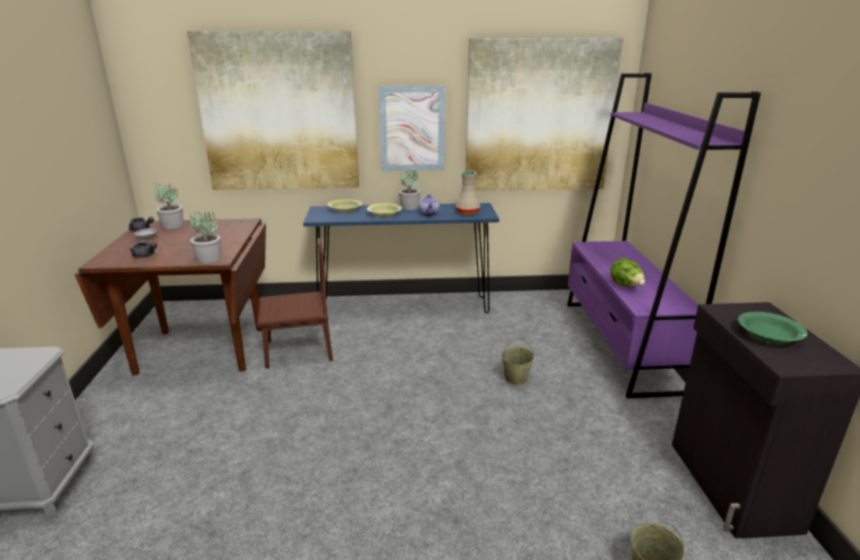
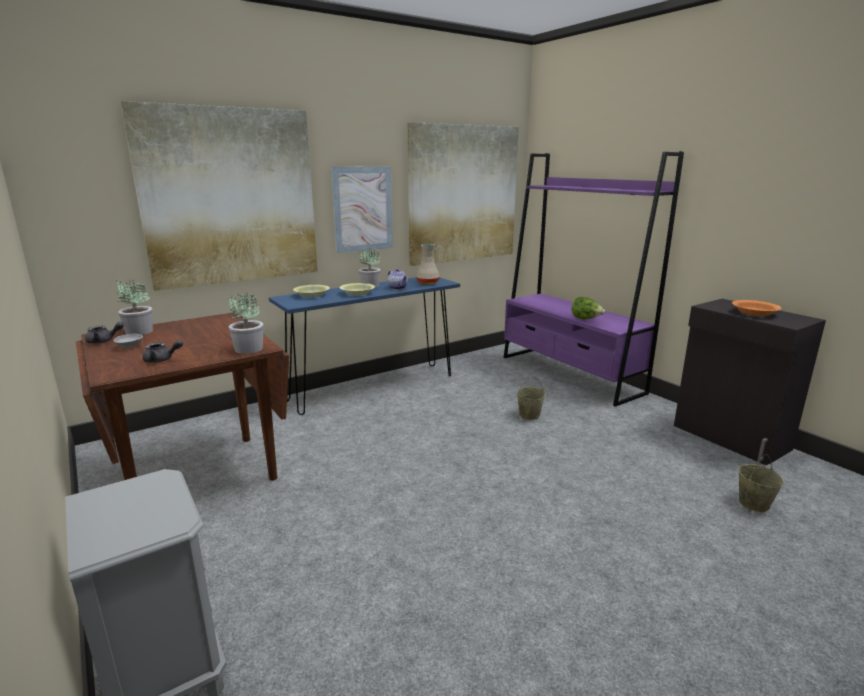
camera: 30 degrees left, 5 degrees down
(299, 350) = (314, 446): brown chair -> none
(769, 335) = (754, 313): green bowl -> orange bowl

